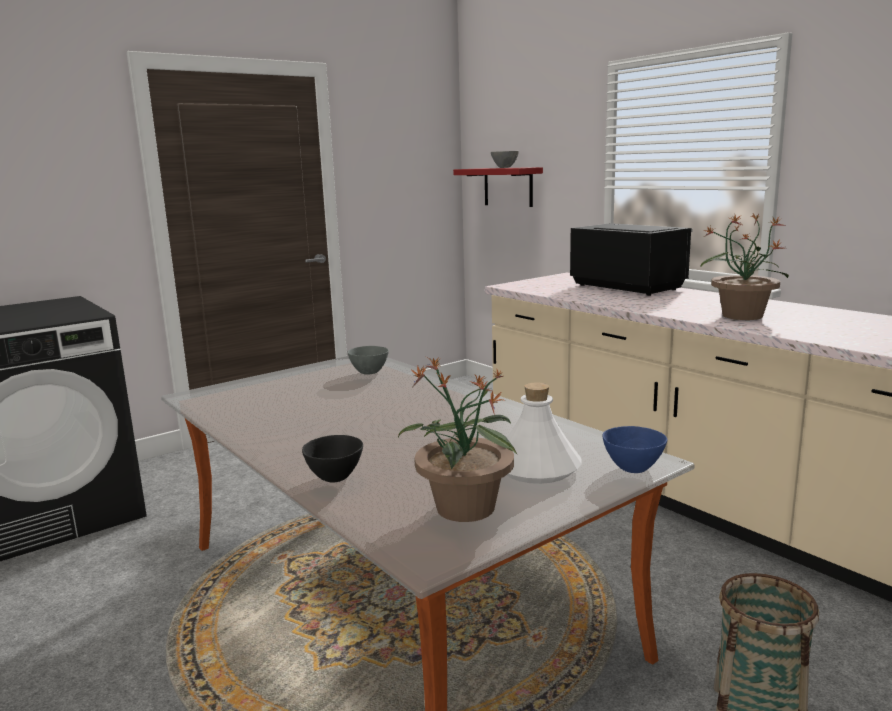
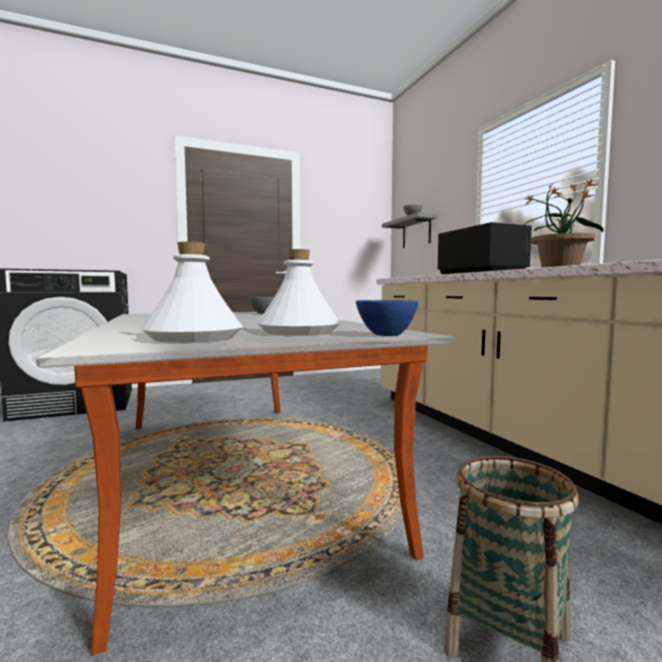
camera: 15 degrees right, 10 degrees down
(335, 478) = (136, 328): black bowl -> none
(464, 509) = (193, 338): potted plant -> white bottle
(508, 187) = (416, 232): red shelf -> grey shelf

